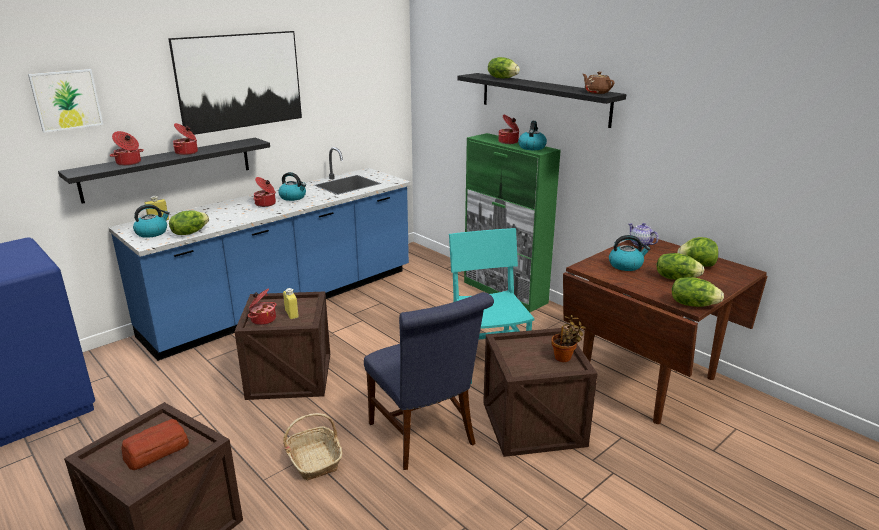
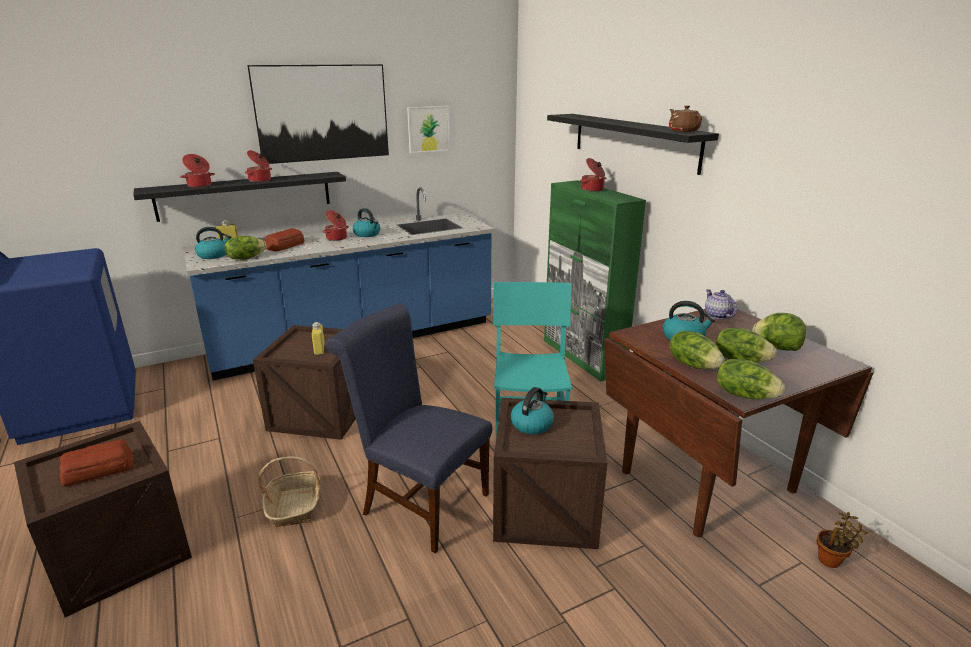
camera: 15 degrees right, 0 degrees up
(66, 100) = (143, 120): picture -> picture (428, 129)
(219, 216) = (284, 246): none -> bread
(263, 319) = (289, 351): cooking pot -> none
(425, 437) = (419, 502): blue chair -> blue chair turned 135 degrees clockwise
(502, 78) = (592, 118): lettuce -> lettuce (693, 364)
(532, 147) = (614, 196): kettle -> kettle (532, 424)
(564, 357) = (579, 438): potted plant -> potted plant (831, 561)

